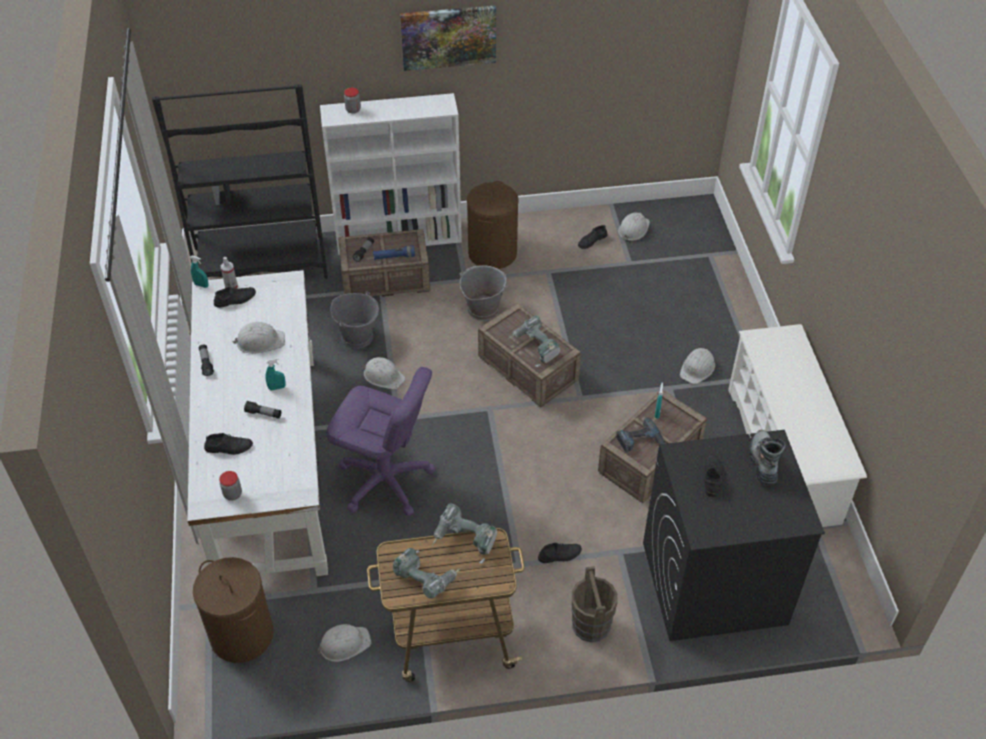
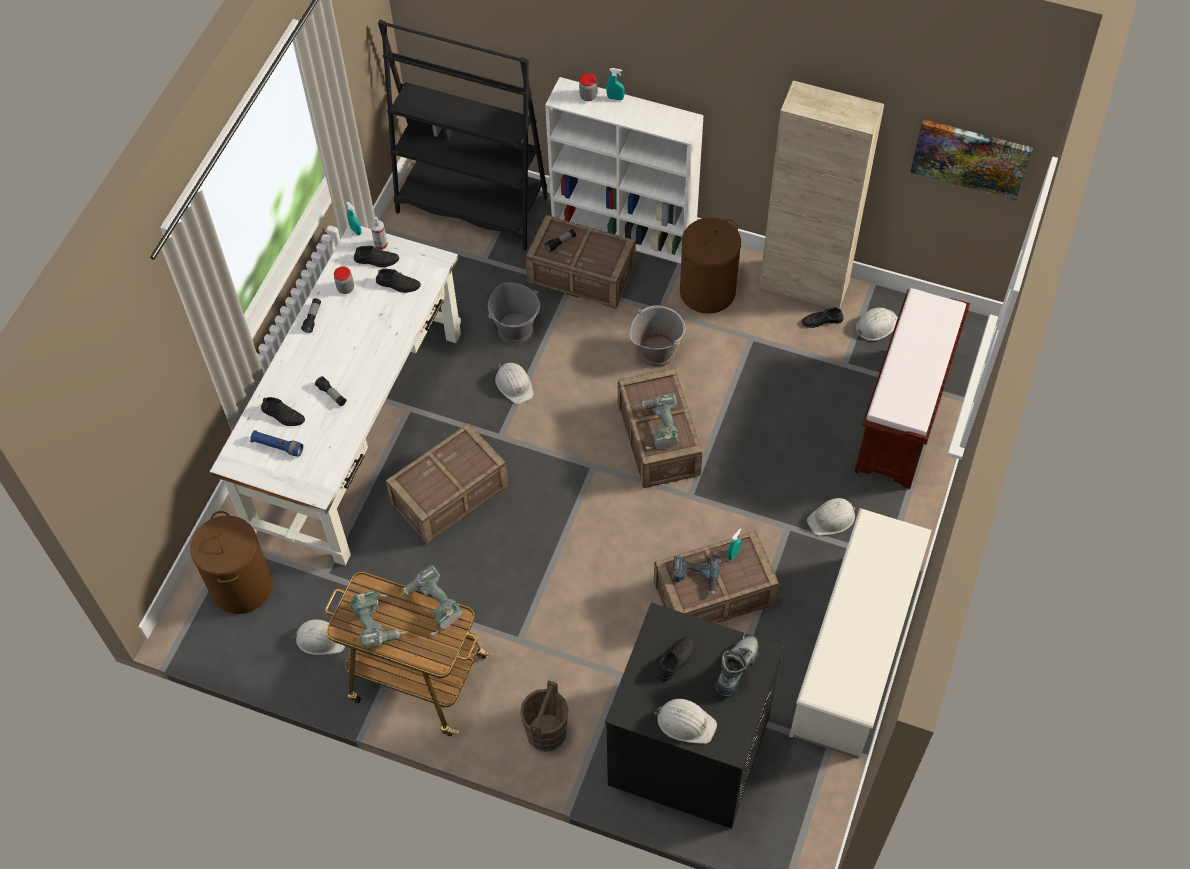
camera: 30 degrees right, 10 degrees up
(232, 494) = (260, 464): jar -> jar (345, 288)
(260, 341) = (372, 316): white hard hat -> white hard hat (685, 722)
(277, 387) = (359, 373): turquoise spray bottle -> turquoise spray bottle (615, 98)
(385, 481) = (450, 496): purple office chair -> crate
(394, 257) = (586, 261): blue flashlight -> blue flashlight (278, 446)
(448, 36) = (704, 59): picture -> picture (970, 157)
(560, 555) = (562, 650): black shoe -> black shoe (398, 284)
(562, 223) = (804, 285): none -> beige cabinet
(697, 281) = (902, 419): none -> brown bench

